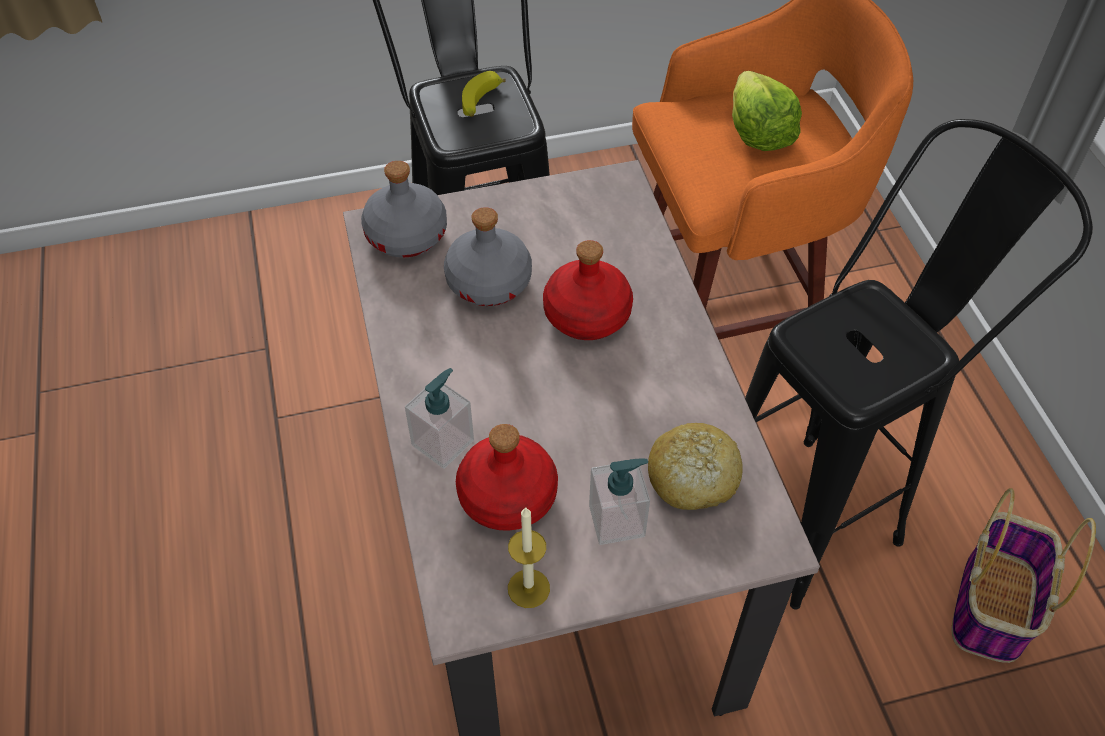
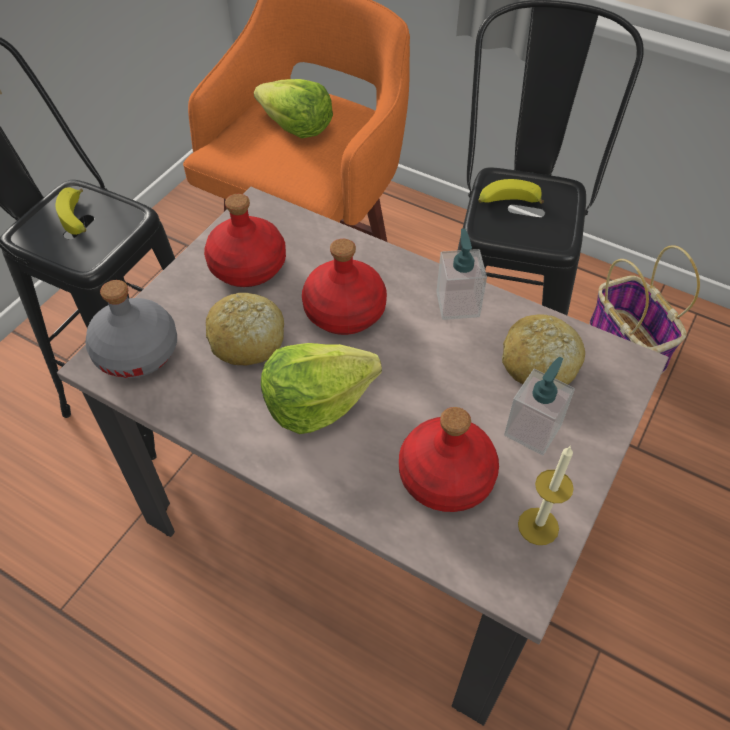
camera: 45 degrees left, 0 degrees up
(443, 442) = (355, 479): soap dispenser -> soap dispenser (457, 304)
(483, 366) = (317, 401): none -> lettuce
(489, 282) = (247, 340): grey bottle -> bread
(555, 225) = (247, 266): none -> red bottle
(853, 326) = (507, 202): none -> banana

